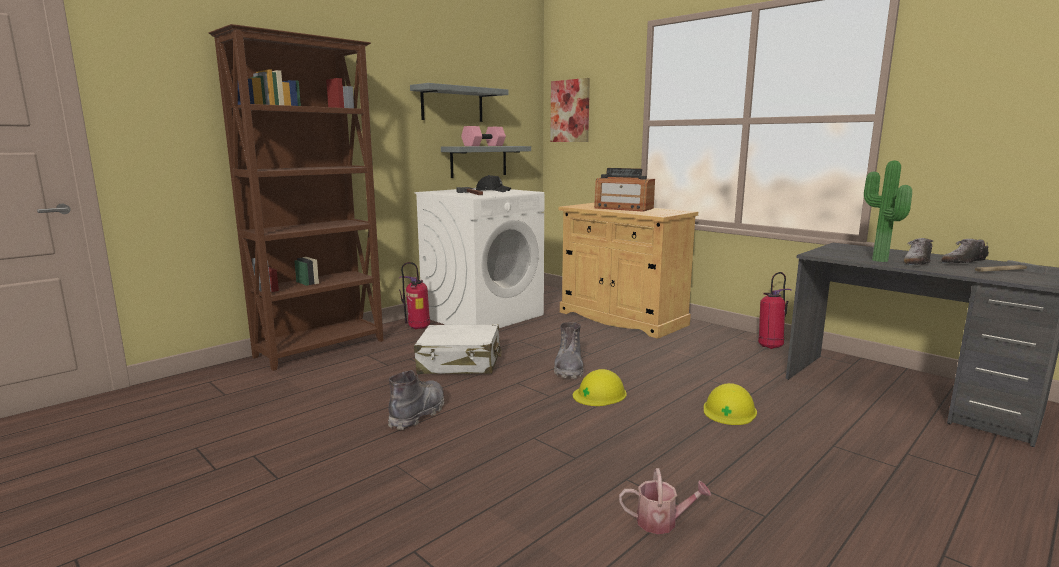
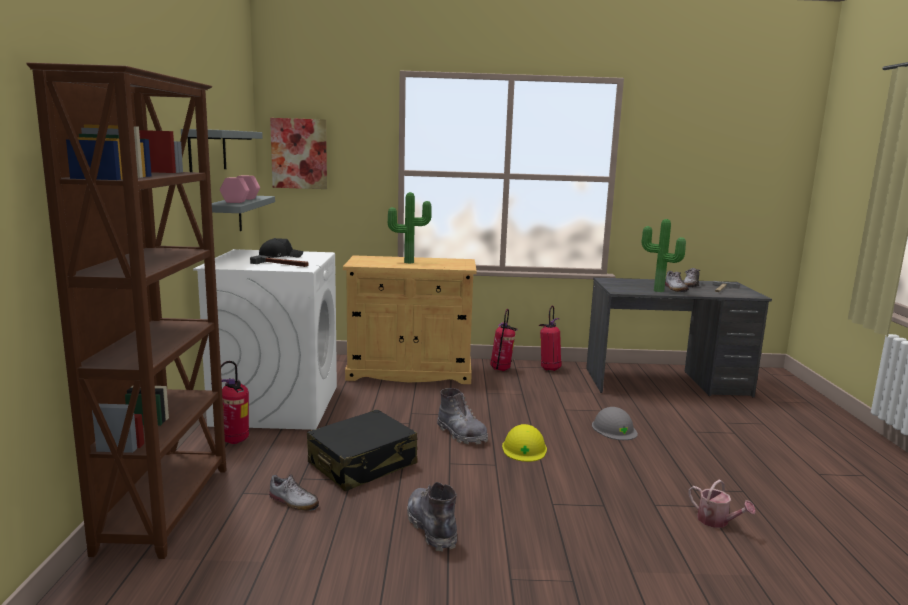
camera: 45 degrees left, 0 degrees up
(379, 368) = (293, 501): none -> shoe
(460, 363) = (363, 464): white suitcase -> black suitcase
(623, 208) = (408, 262): radio -> potted plant
(662, 522) = (717, 521): watering can -> watering can turned 90 degrees clockwise
(713, 335) = (501, 370): none -> fire extinguisher
(729, 410) = (614, 429): yellow hard hat -> grey hard hat

